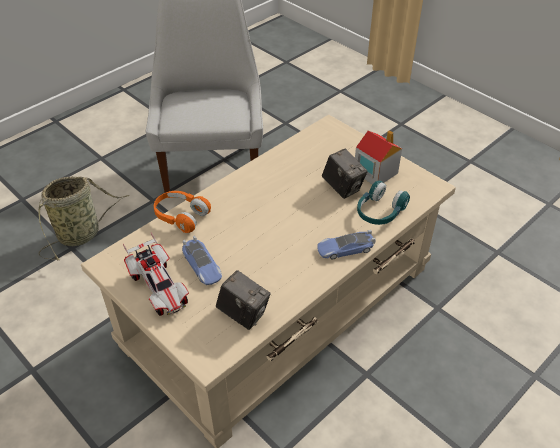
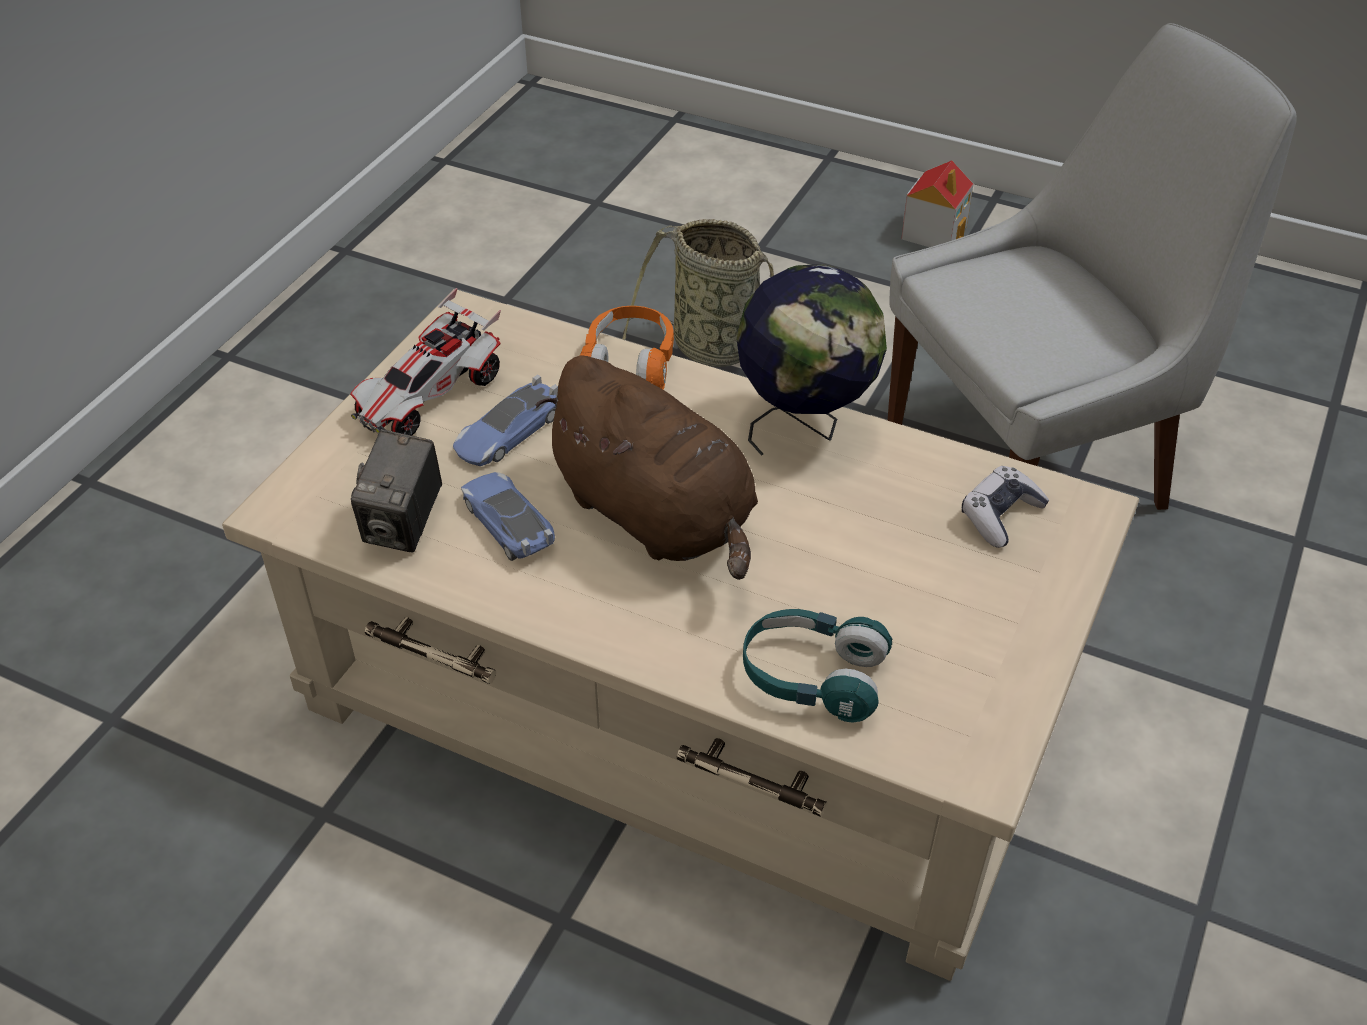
camera: 70 degrees right, 0 degrees up
(250, 177) = (805, 426): none -> globe
(280, 231) = (658, 517): none -> brown plush toy
(323, 145) = (1000, 515): none -> game controller
(342, 187) = (863, 588): camera -> none
(345, 249) = (653, 639): toy car -> toy car (508, 523)
(375, 172) = (961, 637): toy house -> toy house (934, 232)

